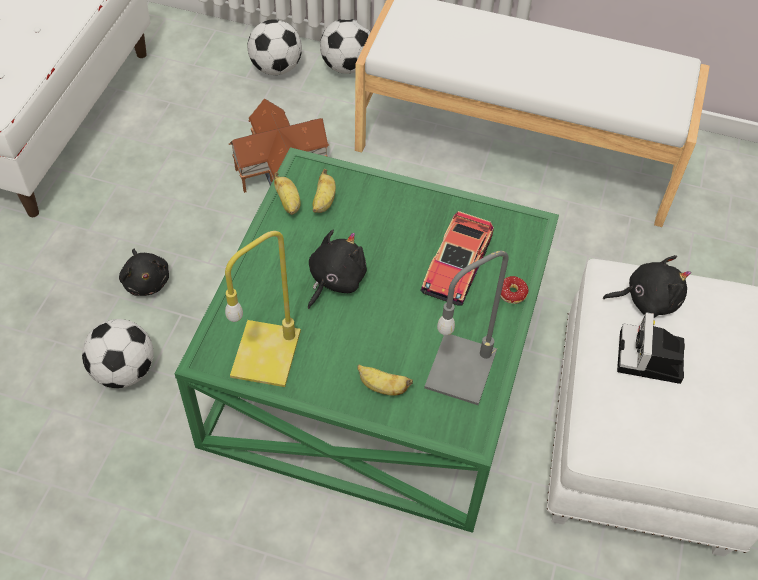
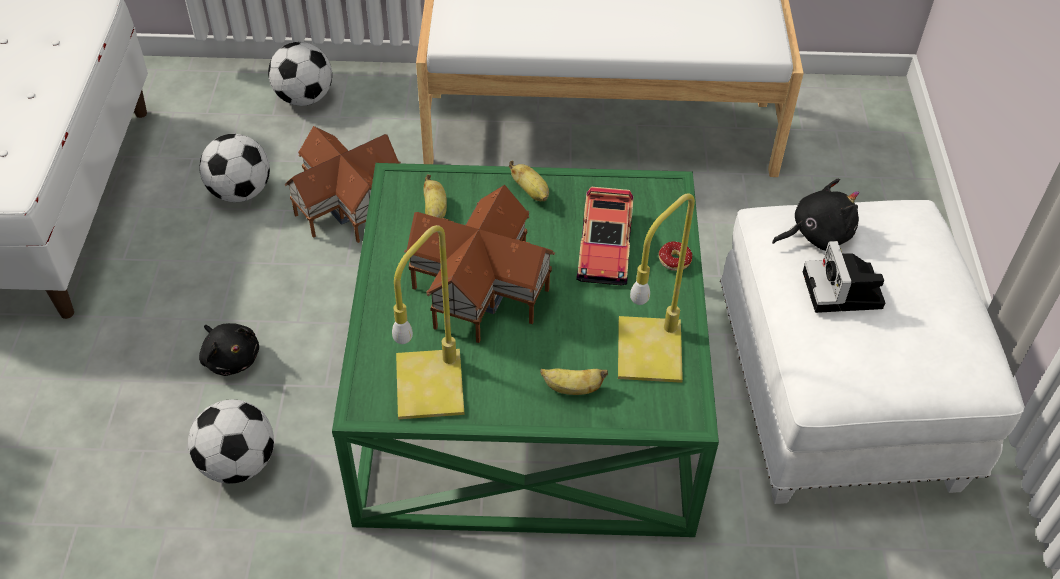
camera: 15 degrees left, 5 degrees down
(288, 203) = (396, 221): banana -> banana (531, 192)
(335, 280) = (478, 290): black plush toy -> toy house
(347, 66) = (384, 81): football -> football (240, 192)
(460, 367) = (648, 348): grey table lamp -> yellow table lamp

